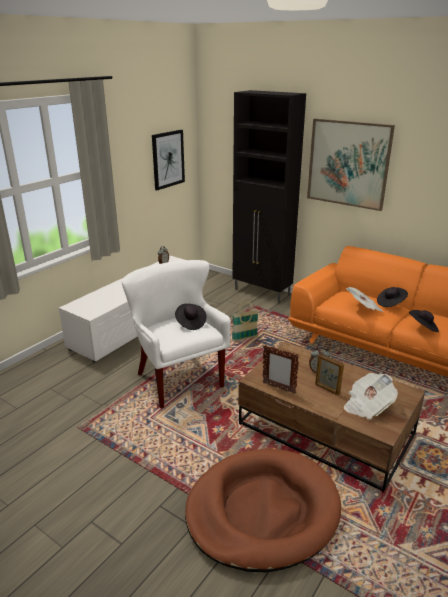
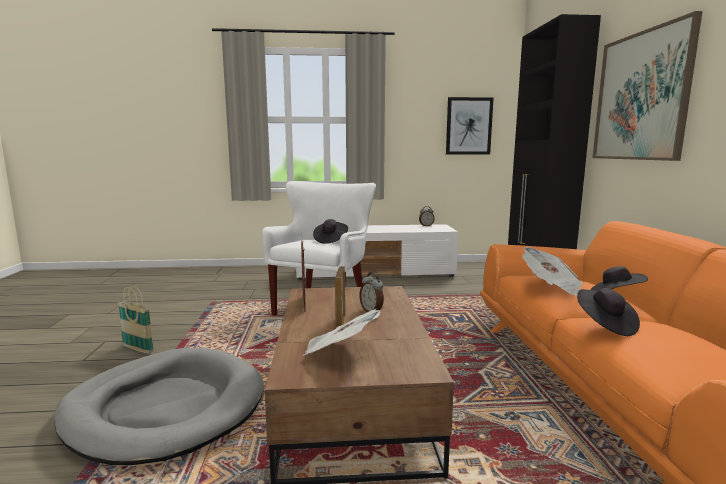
camera: 50 degrees right, 15 degrees down
(244, 338) = (438, 309): basket -> basket (138, 349)
(262, 511) = (165, 408): brown dog bed -> grey dog bed

